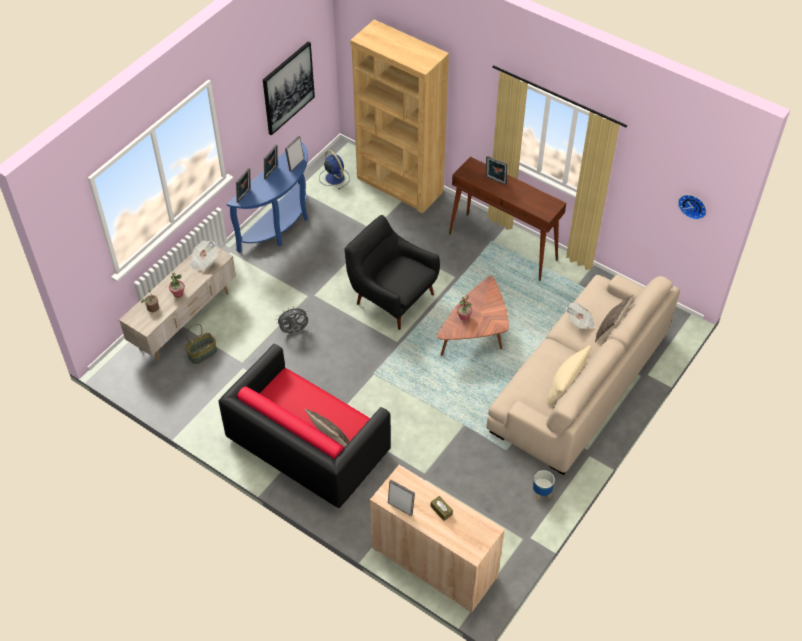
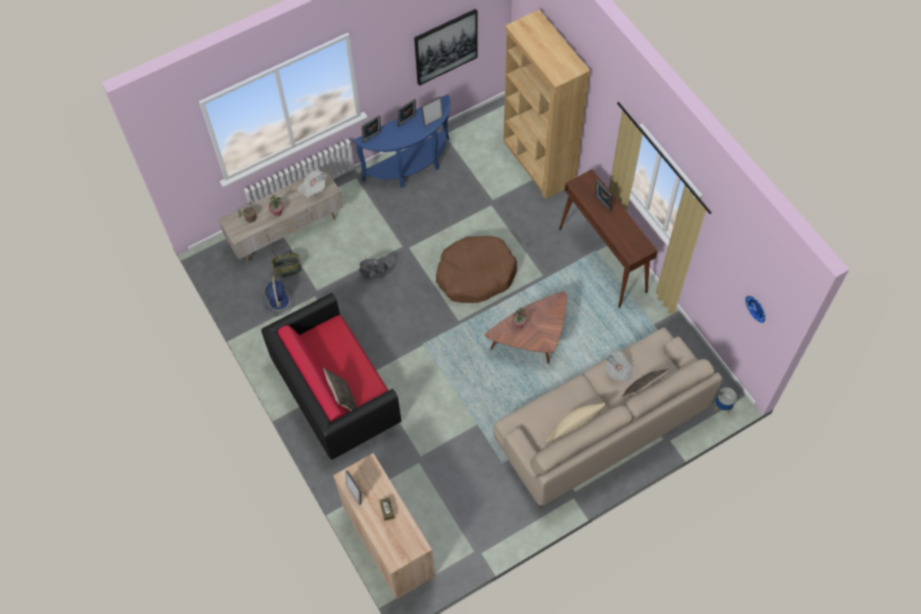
camera: 25 degrees right, 10 degrees up
(334, 177) = (483, 133): blue fan -> blue fan (279, 300)
(392, 297) = (475, 275): black armchair -> brown dog bed
(541, 493) = (512, 516): planter -> planter (722, 406)

